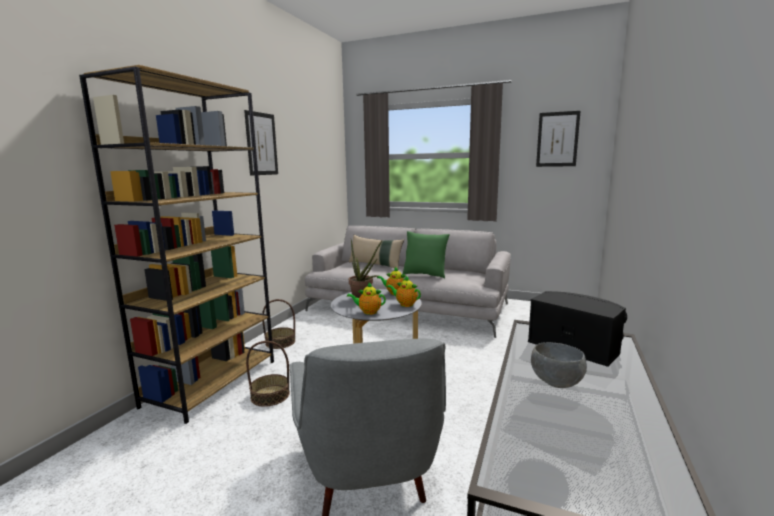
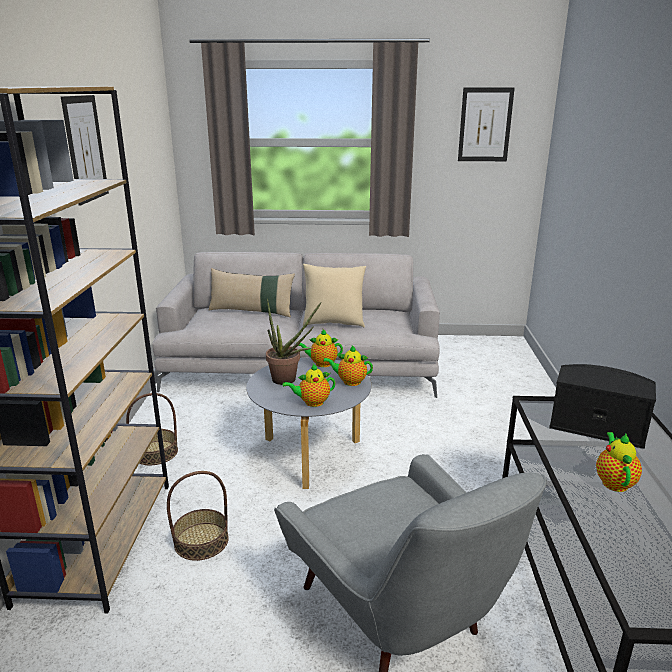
camera: 20 degrees left, 10 degrees up
(425, 275) = (333, 323): green pillow -> beige pillow
(556, 383) = (614, 482): grey bowl -> teapot

